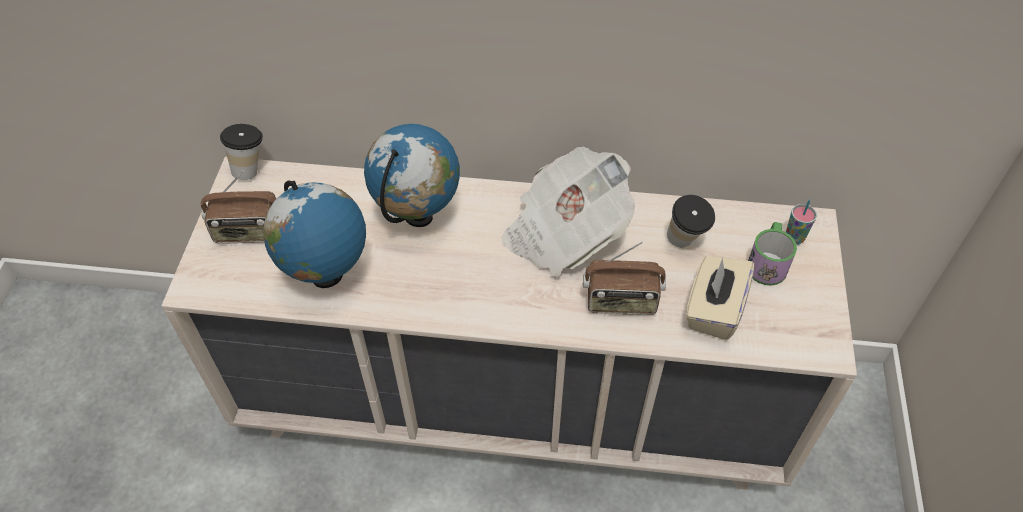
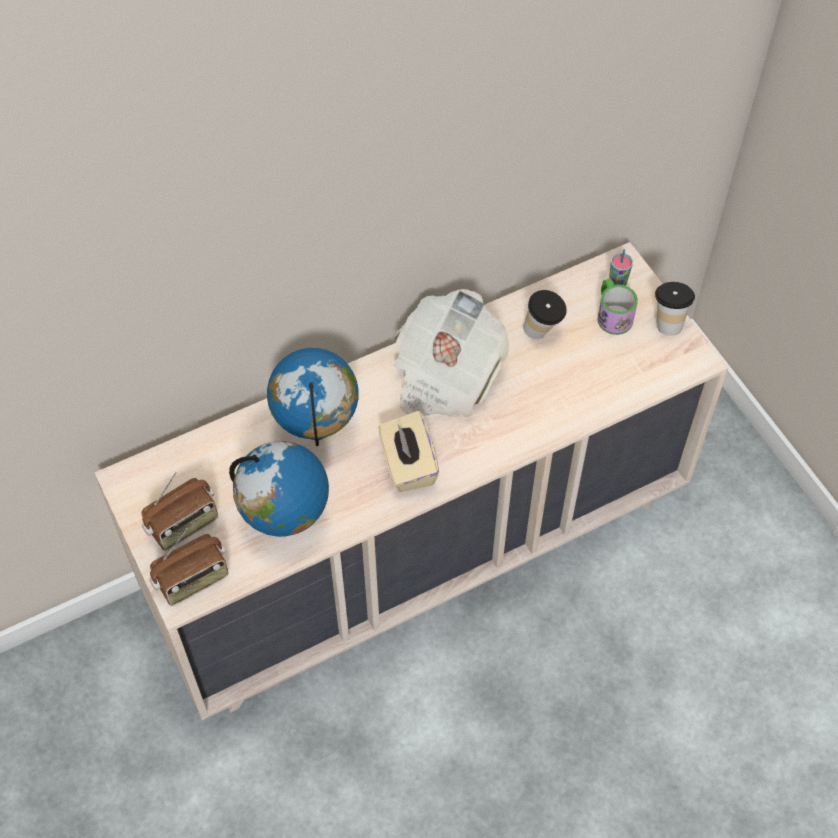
camera: 35 degrees left, 5 degrees up
(251, 169) = (131, 470): cup -> cup (668, 322)
(621, 302) = (531, 408): radio -> radio (193, 581)
(713, 310) = (601, 375): beige tissue box -> beige tissue box (408, 465)

